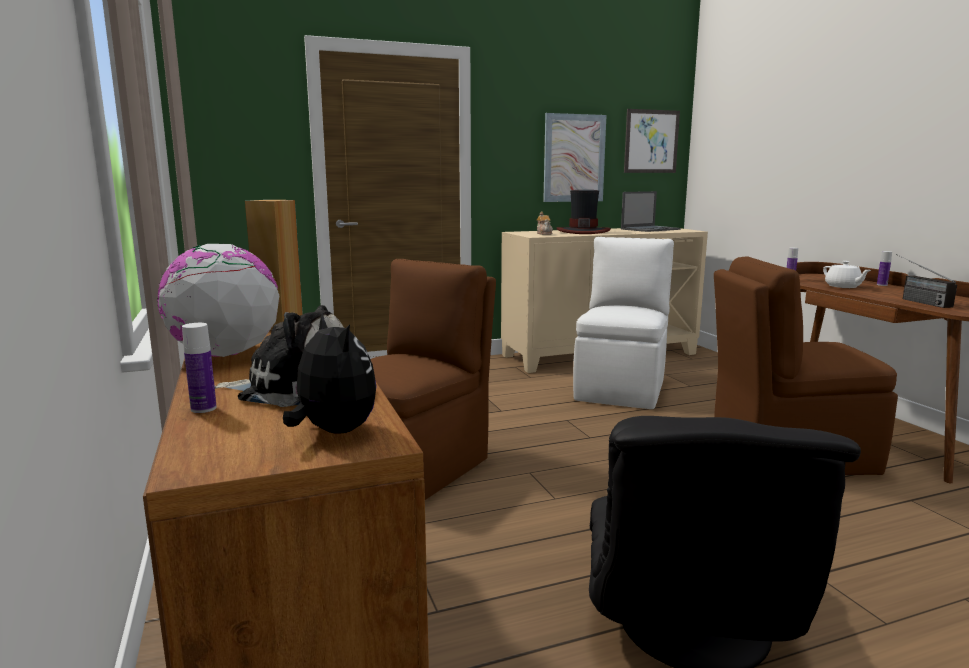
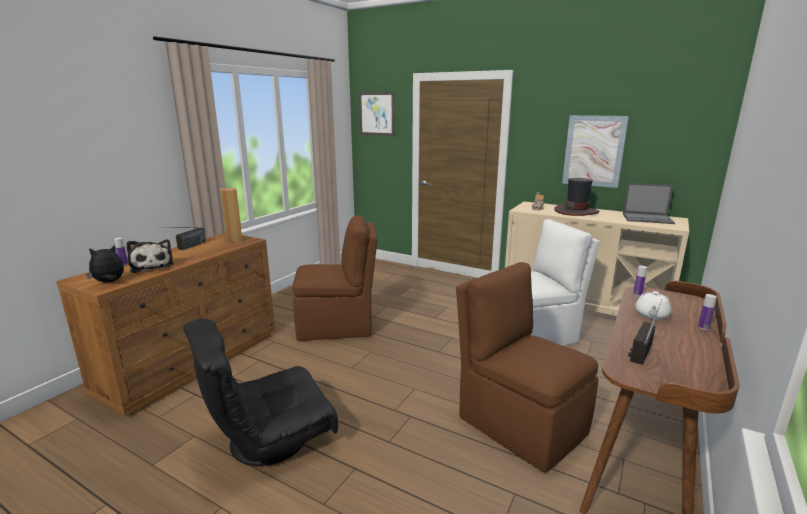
camera: 50 degrees right, 5 degrees up
(225, 354) = (186, 248): globe -> radio
(333, 431) = (109, 282): plush toy -> plush toy turned 135 degrees counterclockwise
(651, 141) = (680, 139): picture -> picture (376, 113)

